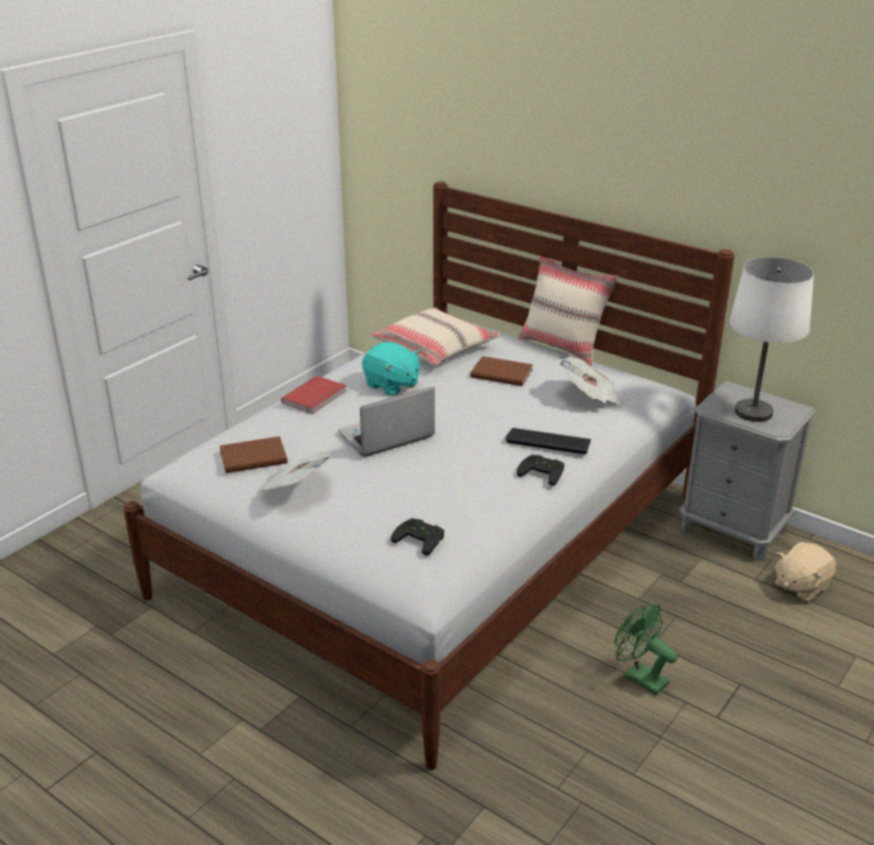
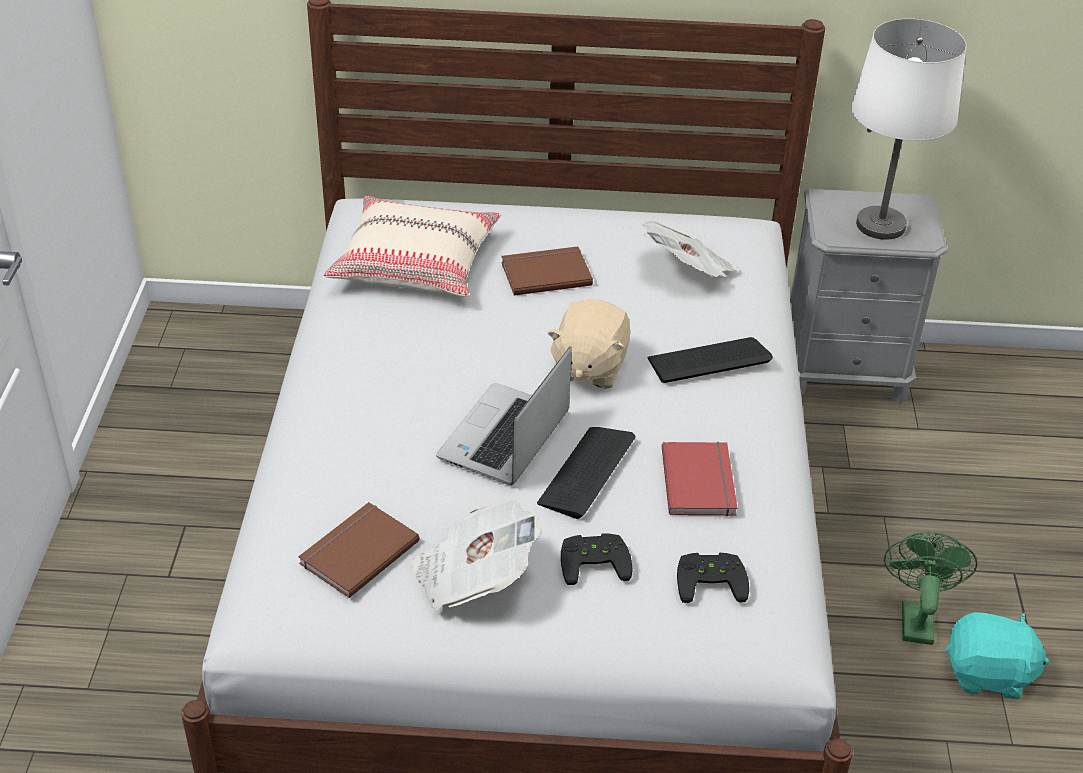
camera: 35 degrees left, 10 degrees up
(316, 397) = (339, 411): red book -> red book (701, 481)
(391, 385) = (424, 349): turquoise plush toy -> turquoise plush toy (988, 674)
(411, 466) = (586, 472): none -> keyboard
(543, 471) = (746, 410): black game controller -> black game controller (594, 560)
(563, 347) = (571, 201): beige pillow -> none
(639, 677) = (915, 617): green fan -> green fan turned 90 degrees clockwise
(800, 586) = (967, 418): beige plush toy -> beige plush toy (588, 367)

